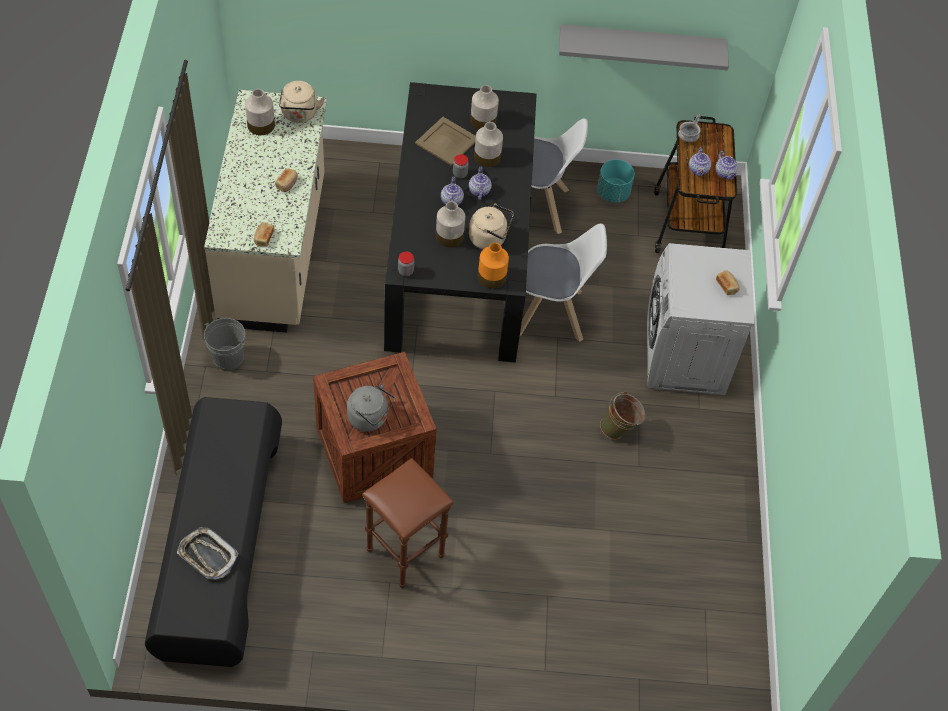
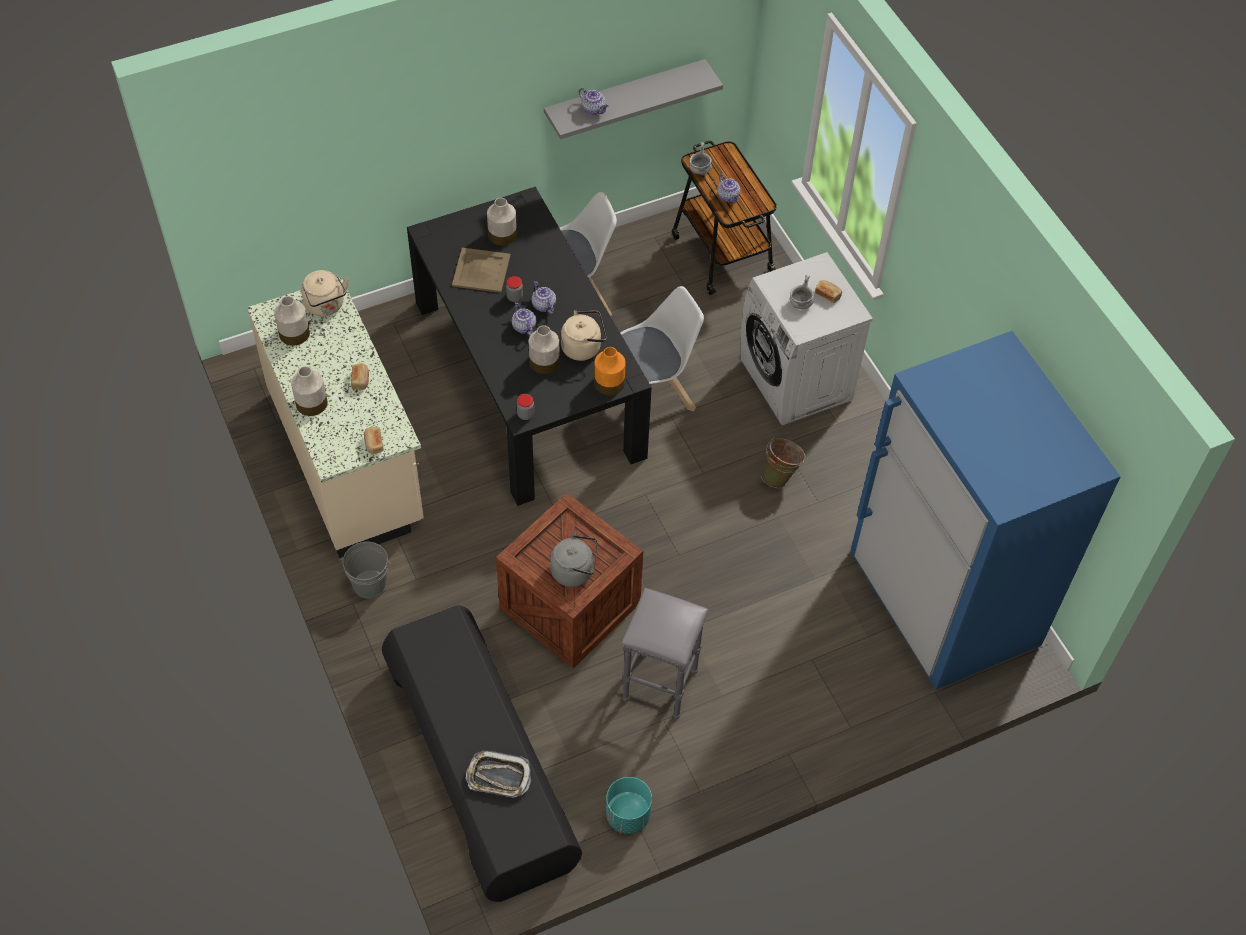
camera: 25 degrees left, 0 degrees up
(407, 552) = (661, 684): brown stool -> grey stool
(487, 157) = (529, 269): beige vase -> beige vase (311, 403)
(612, 193) = (635, 255): turquoise planter -> turquoise planter (628, 815)
(697, 282) = (800, 303): none -> grey bowl
(699, 602) = (943, 598): none -> blue fridge
(725, 173) = (754, 189): teapot -> teapot (594, 109)

